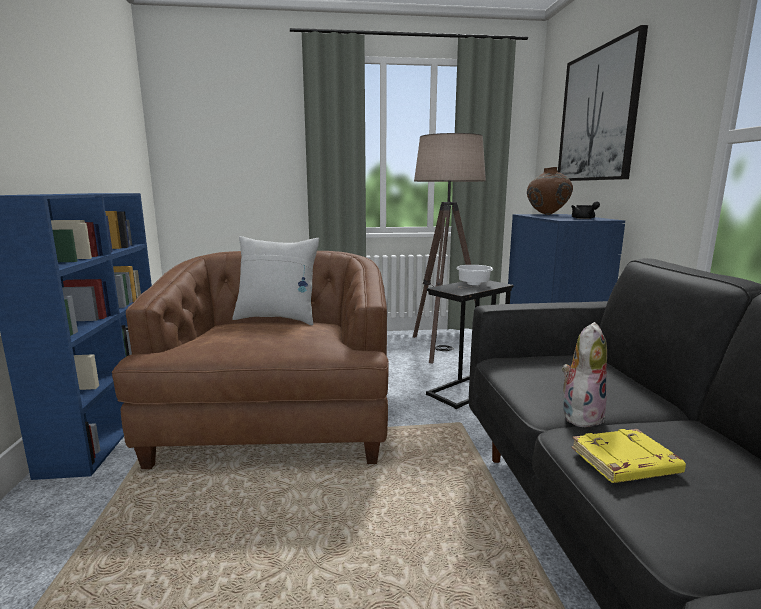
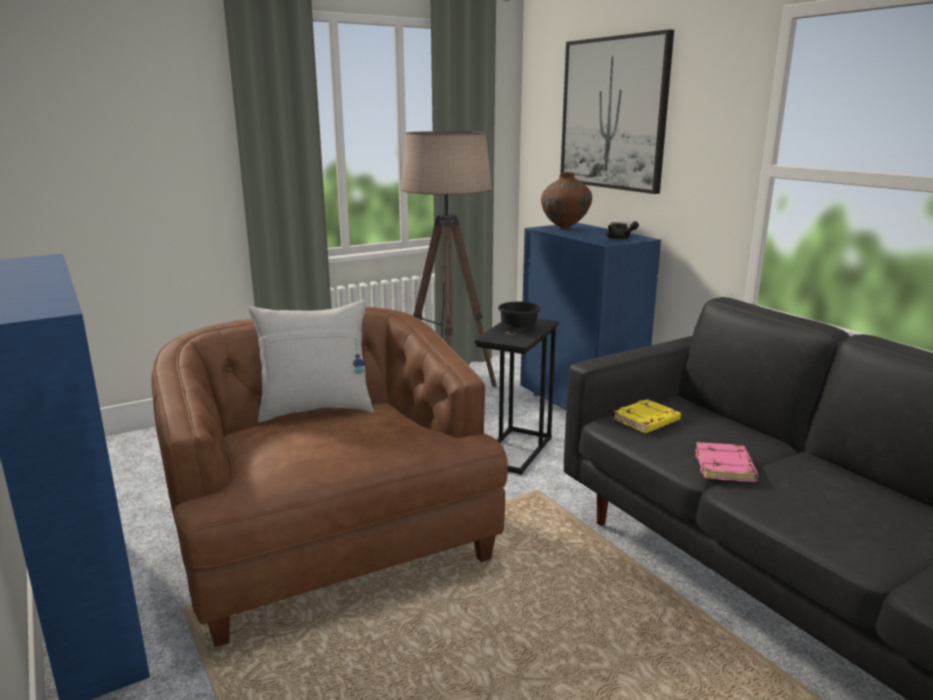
camera: 25 degrees left, 5 degrees up
(475, 284) = (520, 326): white bowl -> black bowl
(580, 415) = (725, 467): plush toy -> pink book
(624, 463) = (790, 505): yellow book -> yellow book (646, 421)

